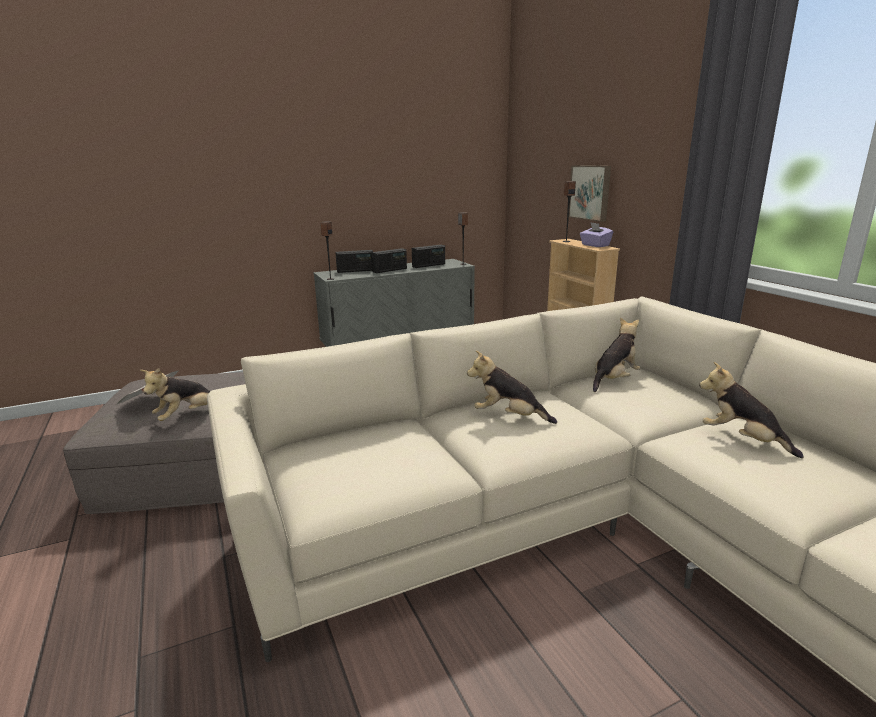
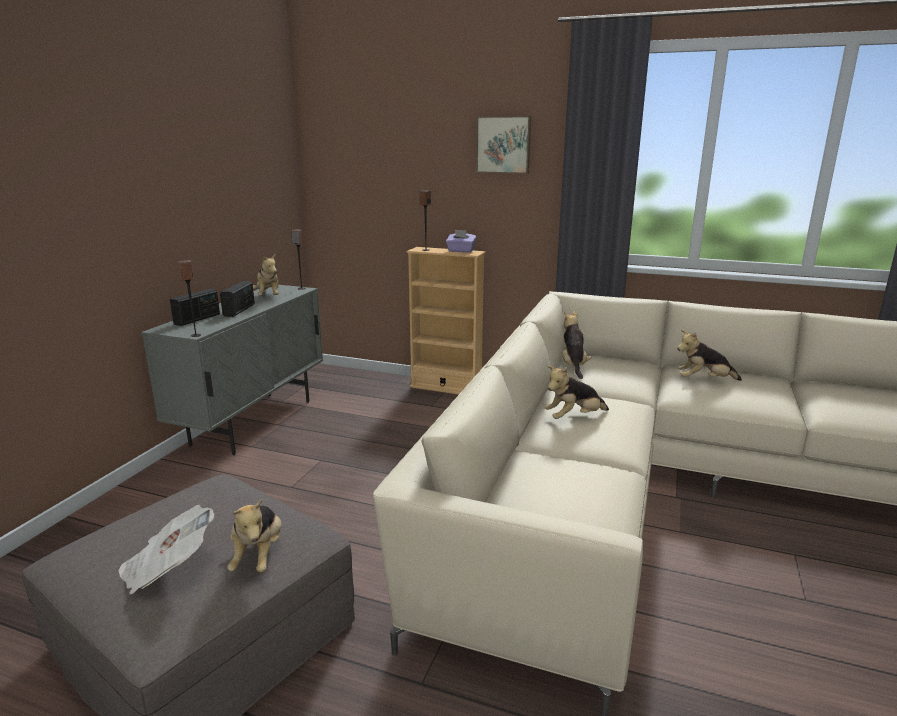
camera: 45 degrees left, 0 degrees up
(429, 265) = (268, 296): radio -> plush toy
(590, 192) = (437, 200): picture -> picture (503, 144)

